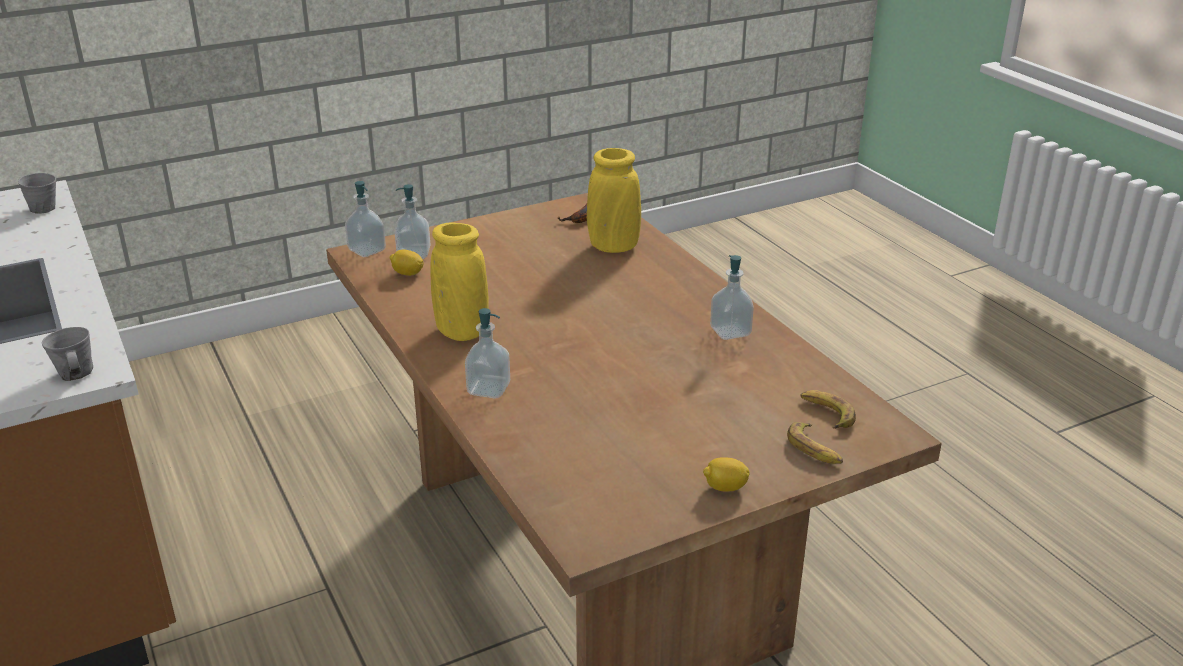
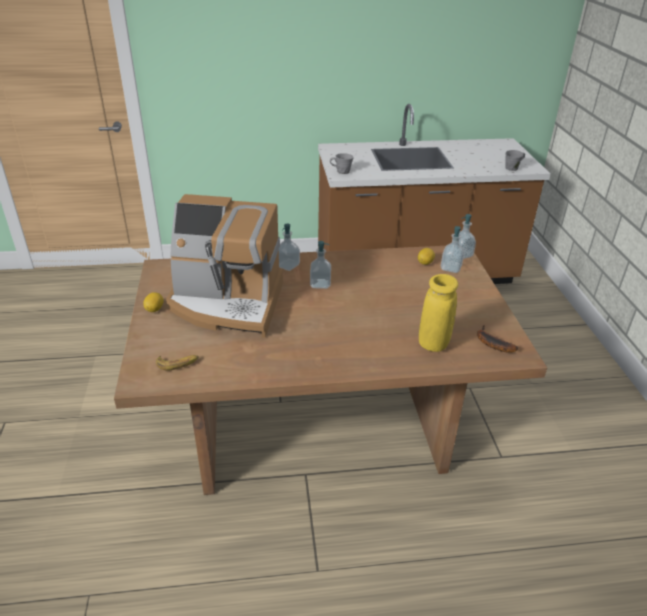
camera: 110 degrees right, 5 degrees up
(462, 332) = (348, 268): yellow vase -> none
(647, 417) = (227, 303): none -> coffee machine
(730, 331) = (289, 358): soap dispenser -> soap dispenser (320, 284)
(814, 449) = (153, 347): banana -> none

